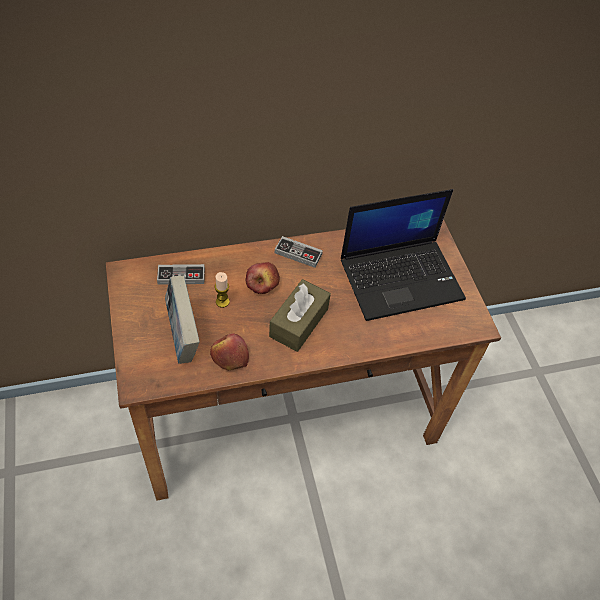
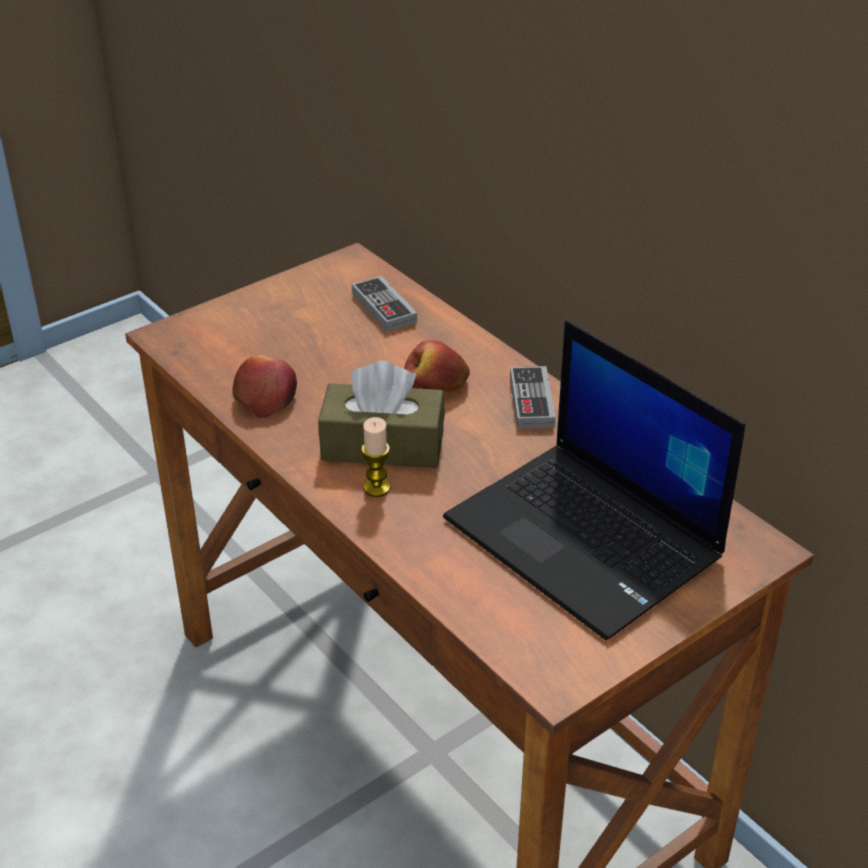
camera: 70 degrees right, 15 degrees down
(183, 336) = (273, 345): book -> none
(222, 302) = (365, 358): candle -> candle (376, 488)

